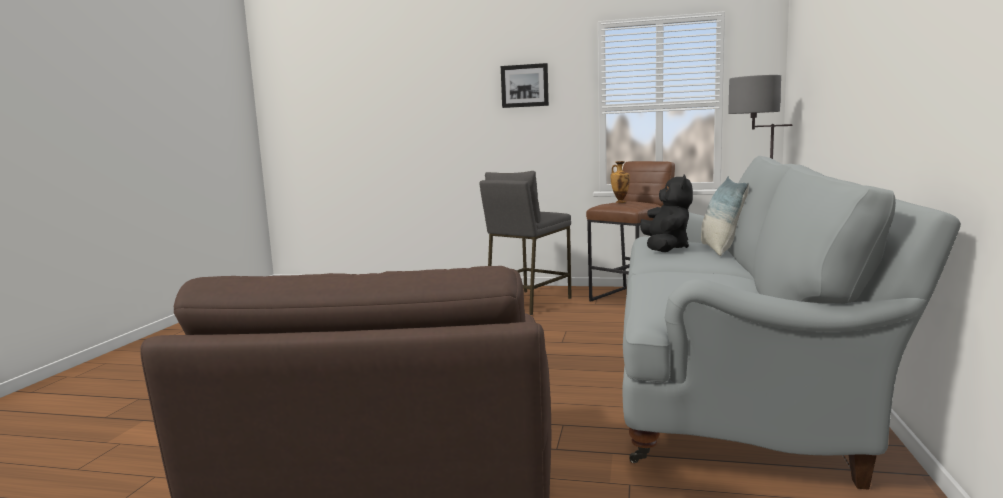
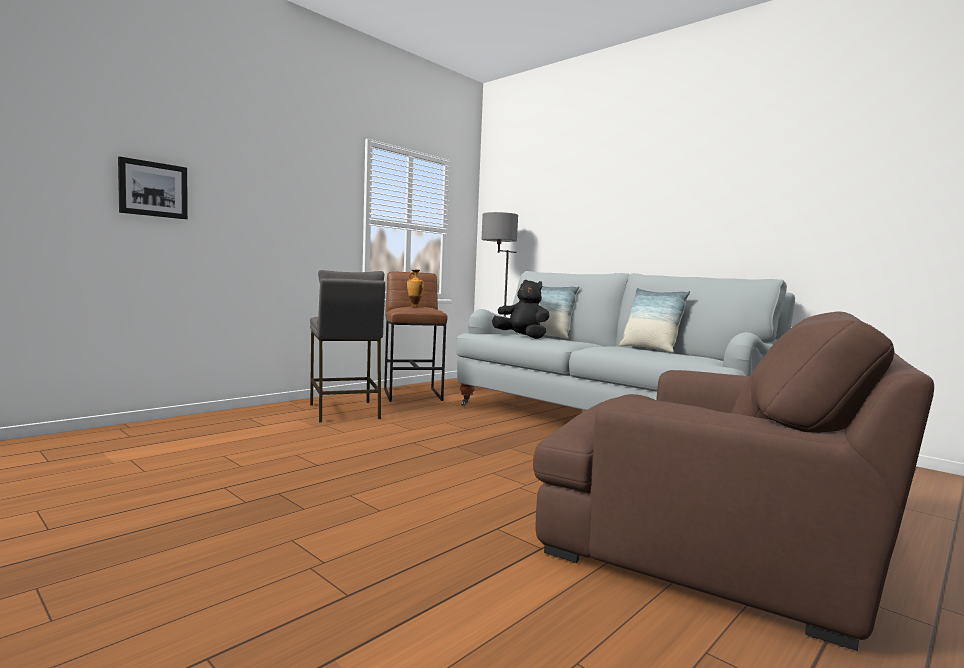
camera: 60 degrees left, 5 degrees down
(524, 86) = (300, 183): picture -> picture (153, 189)
(743, 285) = (649, 349): none -> pillow

